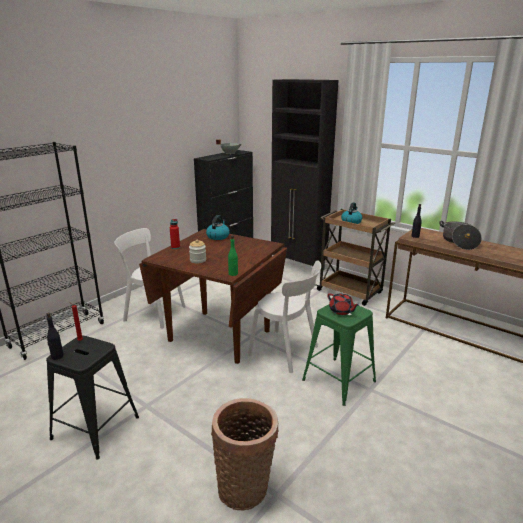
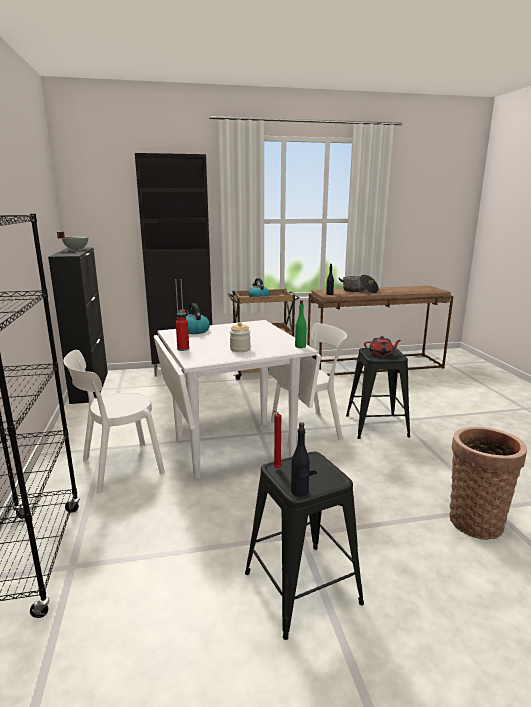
camera: 50 degrees left, 5 degrees down
(220, 335) = (233, 447): brown dining table -> white dining table
(338, 380) = (376, 426): green stool -> black stool

